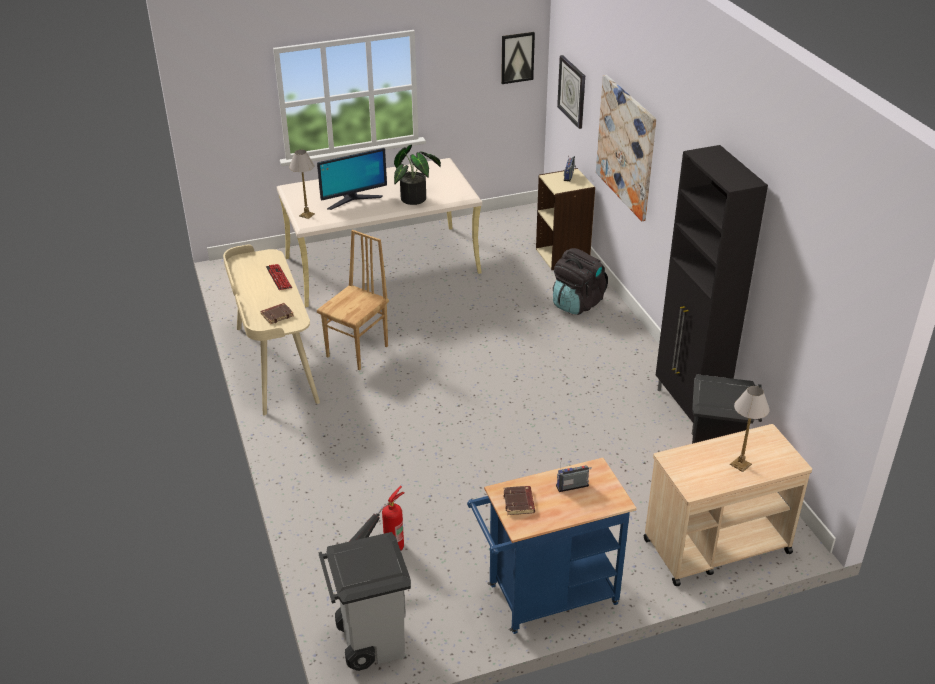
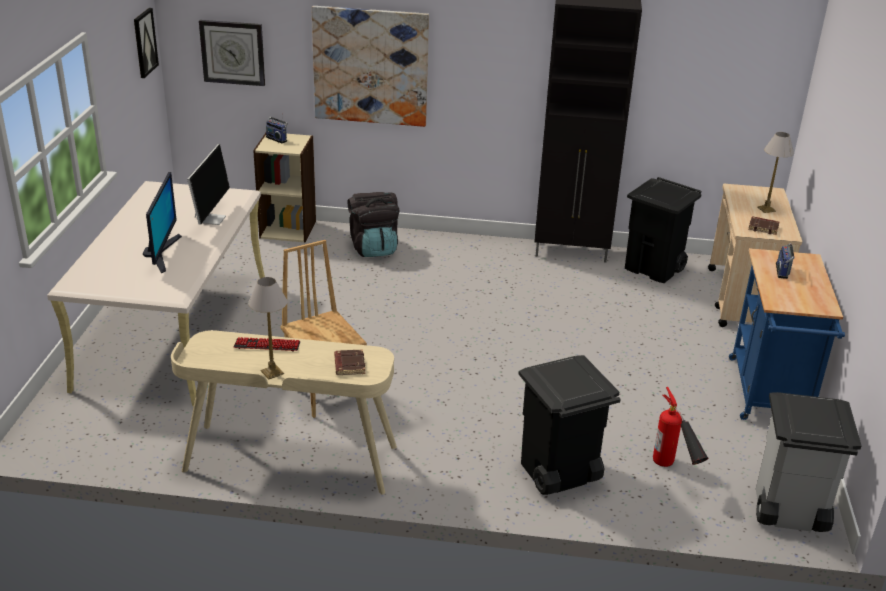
camera: 65 degrees left, 5 degrees down
(307, 215) = (156, 289): table lamp -> table lamp (272, 372)
(337, 491) = (558, 474): none -> black trash can
(417, 199) = (212, 219): potted plant -> monitor
(519, 503) = (794, 299): brown book -> brown book (763, 228)

